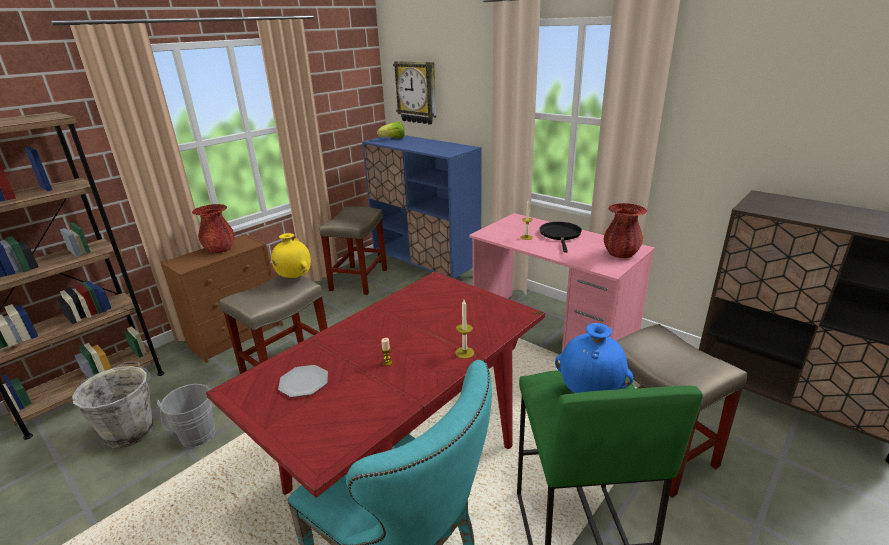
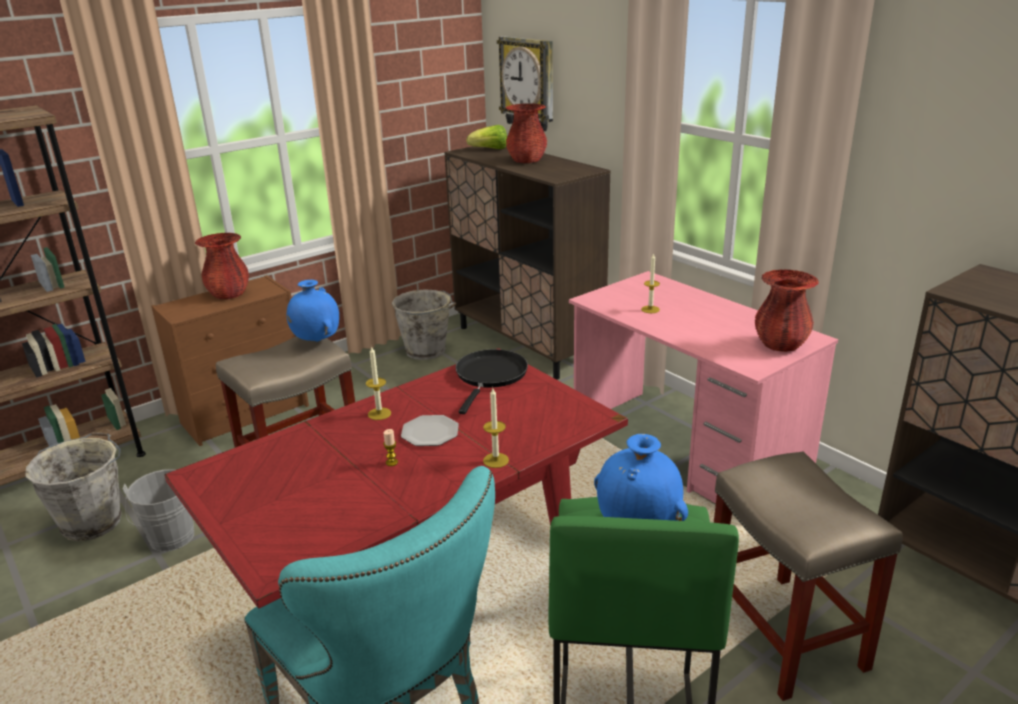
camera: 10 degrees right, 0 degrees up
(294, 277) = (316, 341): yellow vase -> blue vase
(304, 383) = (281, 476): plate -> plate (430, 433)
(359, 279) = (427, 351): beige stool -> grey bucket
(365, 326) = (379, 414): none -> candle
(422, 144) = (526, 160): none -> red vase
(426, 269) = (527, 344): blue cabinet -> brown cabinet
(560, 235) = (702, 310): black frying pan -> black frying pan (490, 376)

